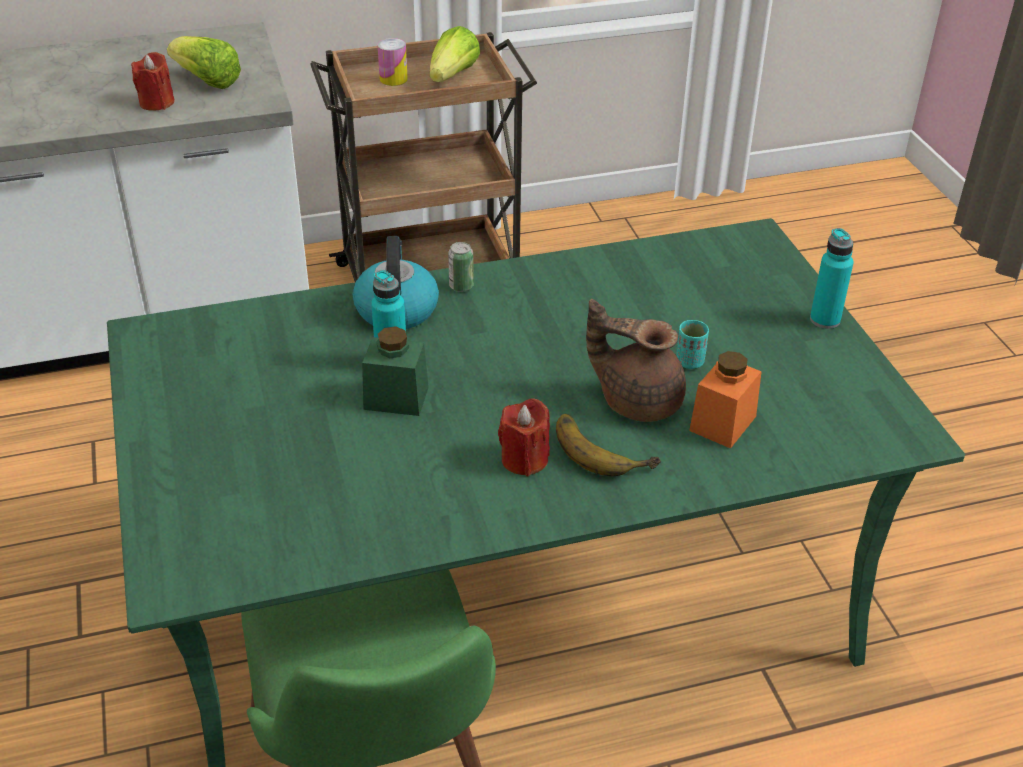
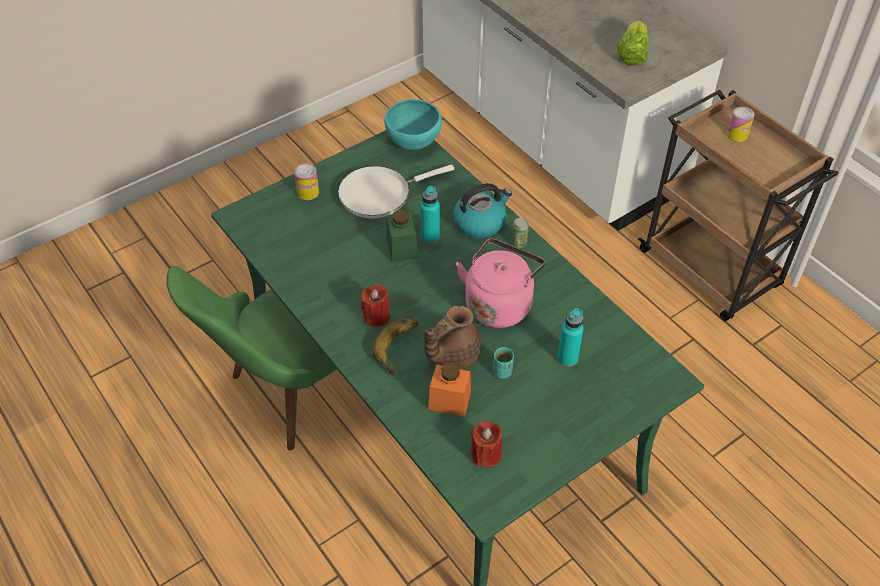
camera: 70 degrees right, 10 degrees up
(157, 103) = (592, 46): red candle -> red candle (486, 454)
(170, 330) = (413, 143): none -> turquoise bowl
(184, 476) = (308, 192): none -> can
(258, 393) = (379, 194): none -> white frying pan
(453, 76) = (766, 161): lettuce -> none
(565, 332) = (499, 303): none -> pink kettle
(637, 400) = (452, 354): brown teapot -> brown teapot turned 135 degrees counterclockwise
(825, 320) = (589, 438): turquoise bottle -> turquoise bottle (567, 358)

